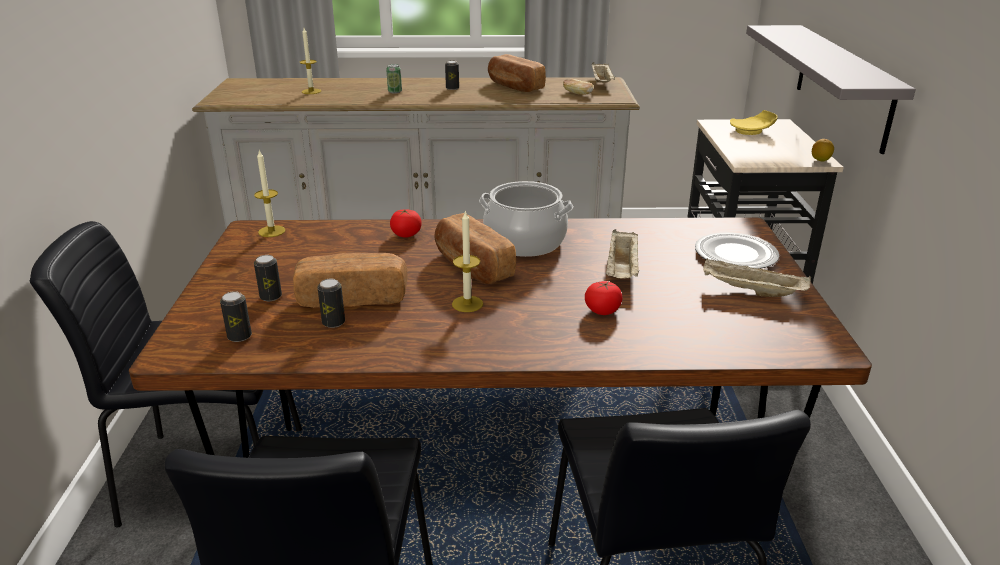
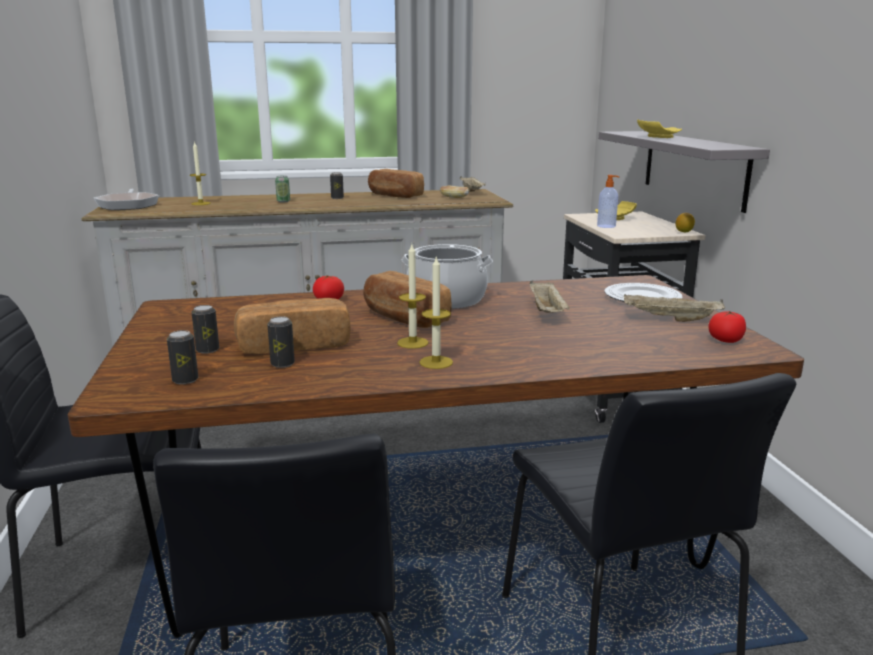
camera: 10 degrees left, 10 degrees down
(240, 90) = (128, 205): none -> frying pan
(271, 231) = (189, 305): candle -> candle (436, 362)
(602, 311) = (544, 339): tomato -> tomato (725, 340)
(735, 145) = (607, 226): none -> soap dispenser
(803, 47) = (657, 137): none -> yellow plate

